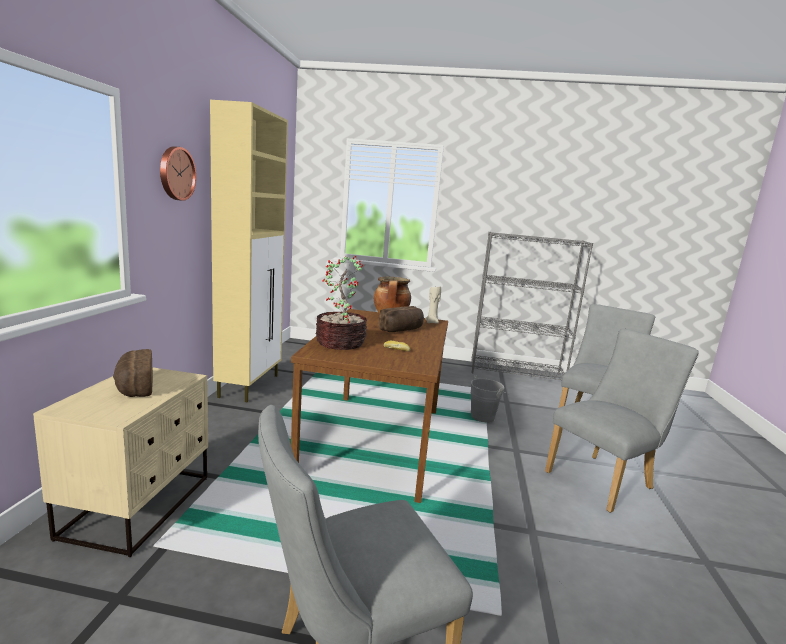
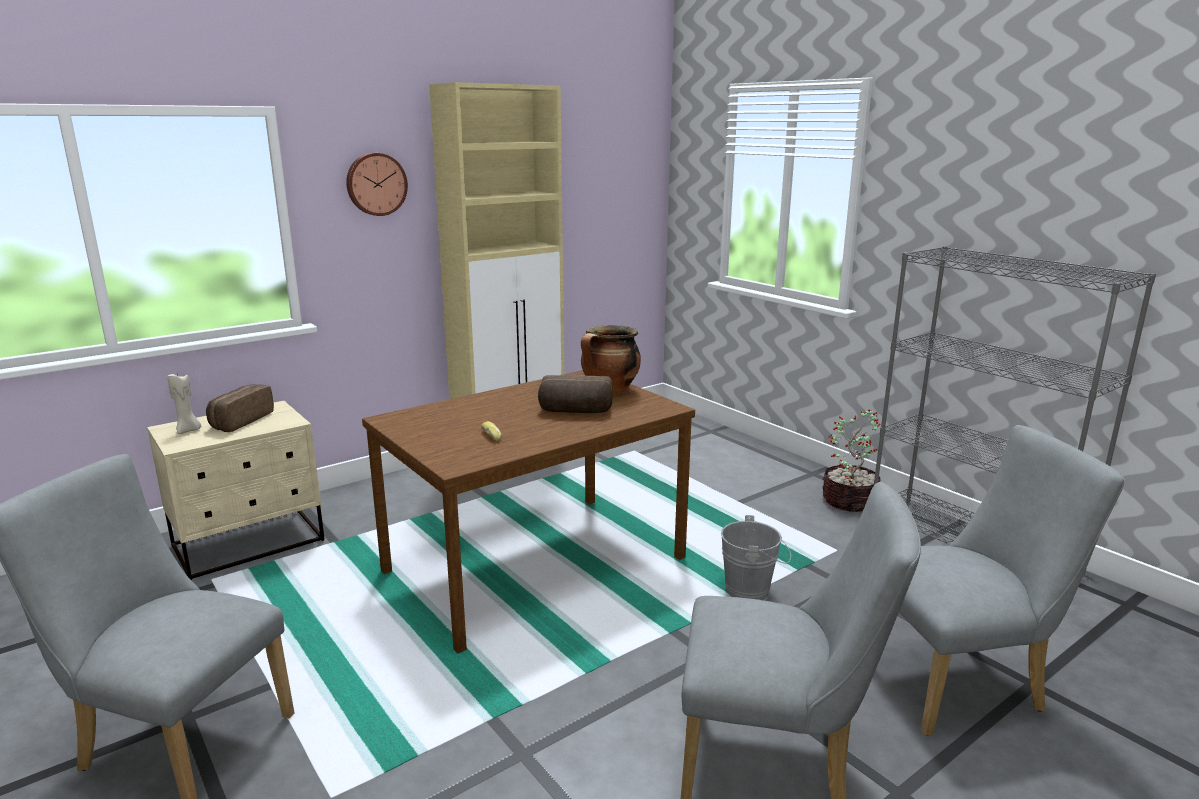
camera: 45 degrees right, 5 degrees up
(340, 342) = (450, 413): potted plant -> potted plant (850, 500)
(432, 322) = (656, 408): beige candle -> beige candle (188, 430)

